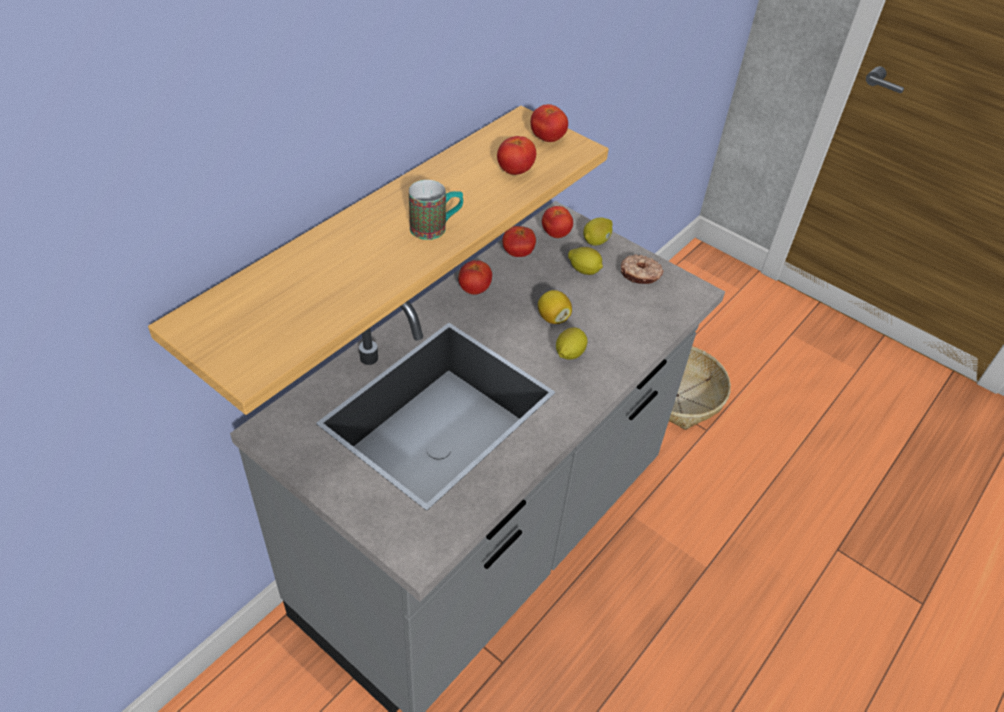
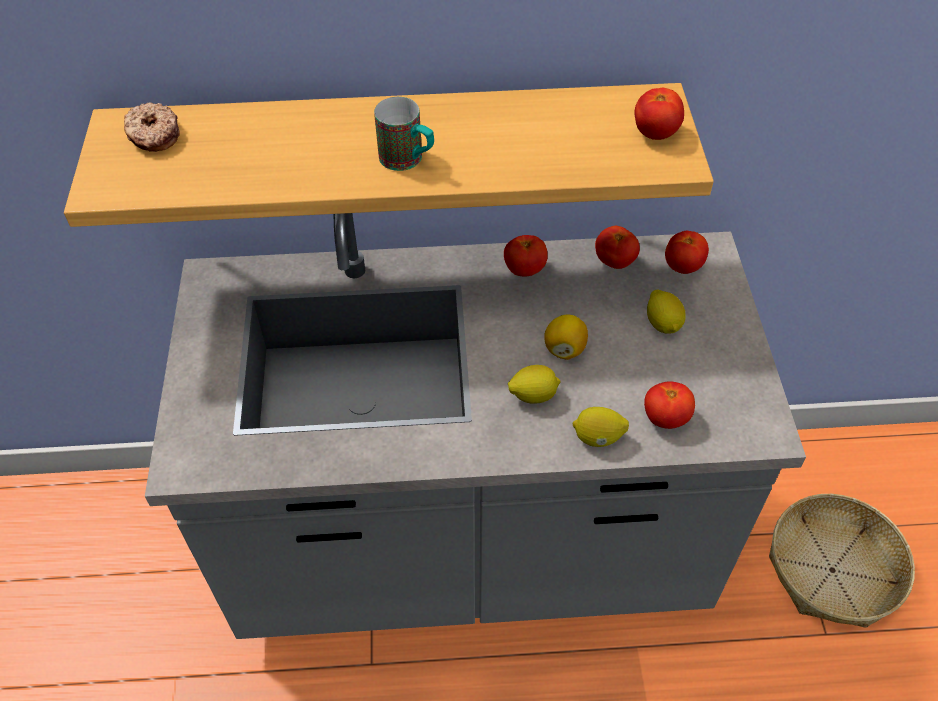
camera: 50 degrees right, 5 degrees up
(515, 171) = (568, 148): tomato -> tomato (665, 418)
(596, 241) = (719, 302): lemon -> lemon (598, 438)
(640, 275) = (721, 369): donut -> donut (153, 135)

